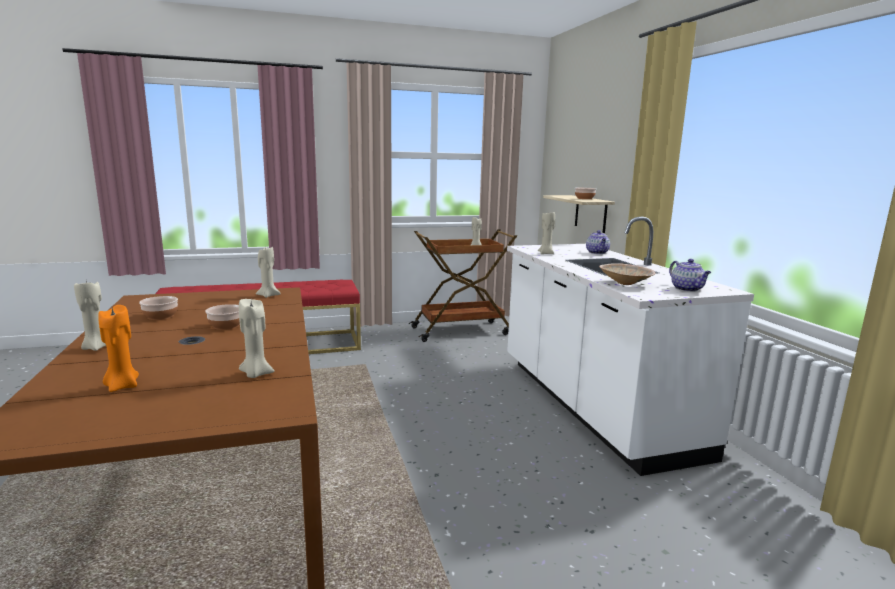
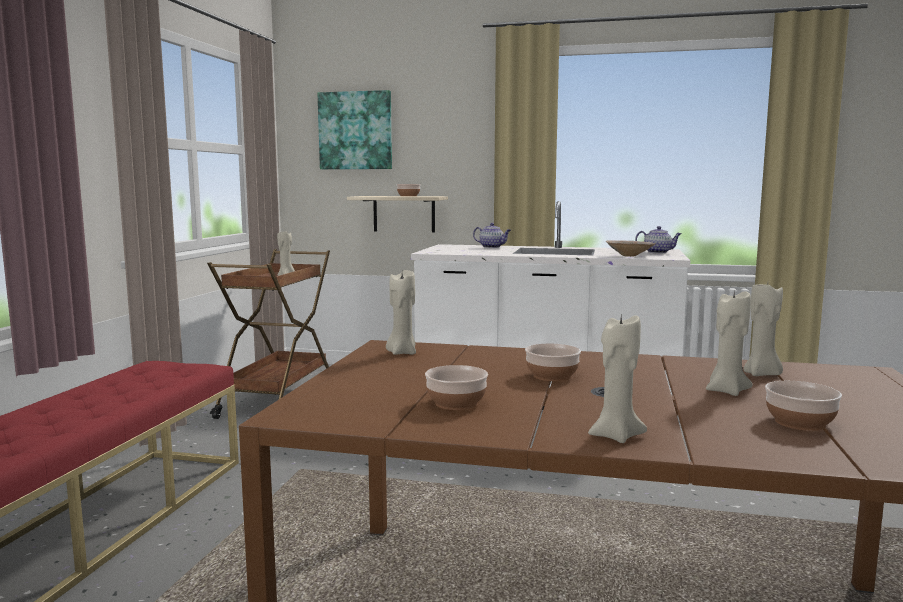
camera: 60 degrees left, 5 degrees down
(122, 386) = (799, 422): orange candle -> bowl
(546, 253) = (475, 252): beige candle -> beige candle (726, 391)
(575, 141) = (355, 131): none -> picture

